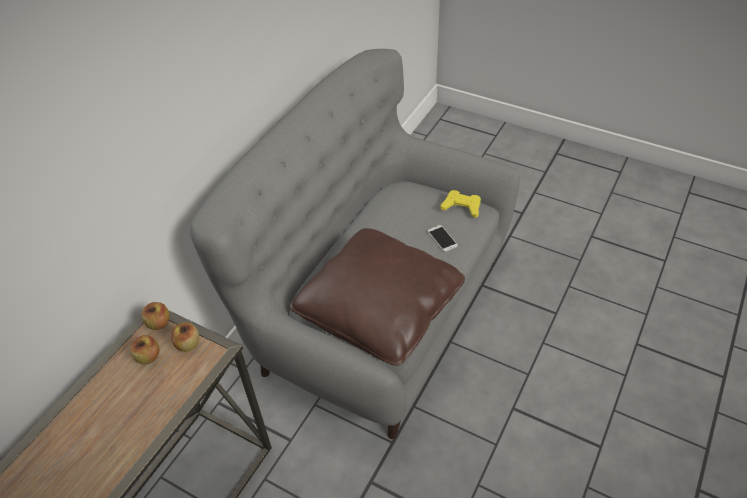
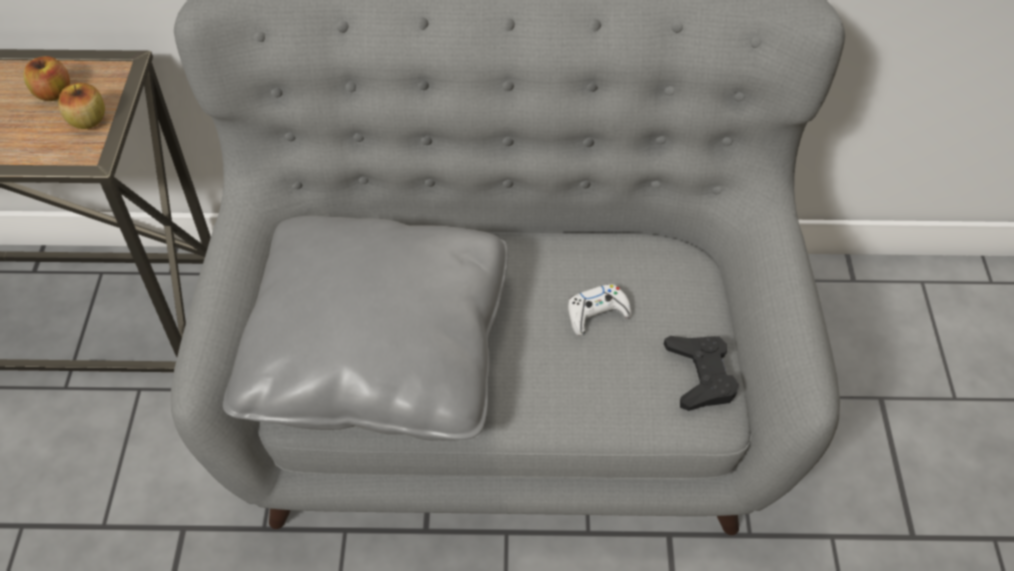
camera: 60 degrees right, 5 degrees up
(159, 323) = (114, 74): apple -> none
(379, 309) = (378, 351): brown pillow -> grey pillow
(409, 225) = (597, 314): none -> white game controller
(442, 238) = (594, 376): phone -> none
(461, 206) = (700, 375): yellow game controller -> black game controller

